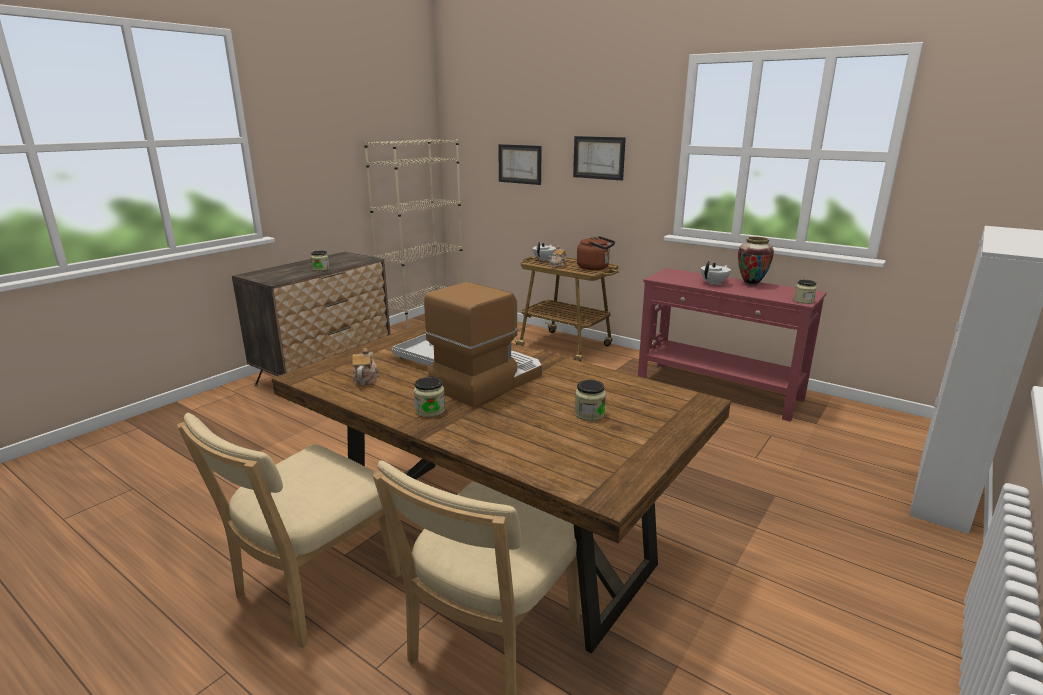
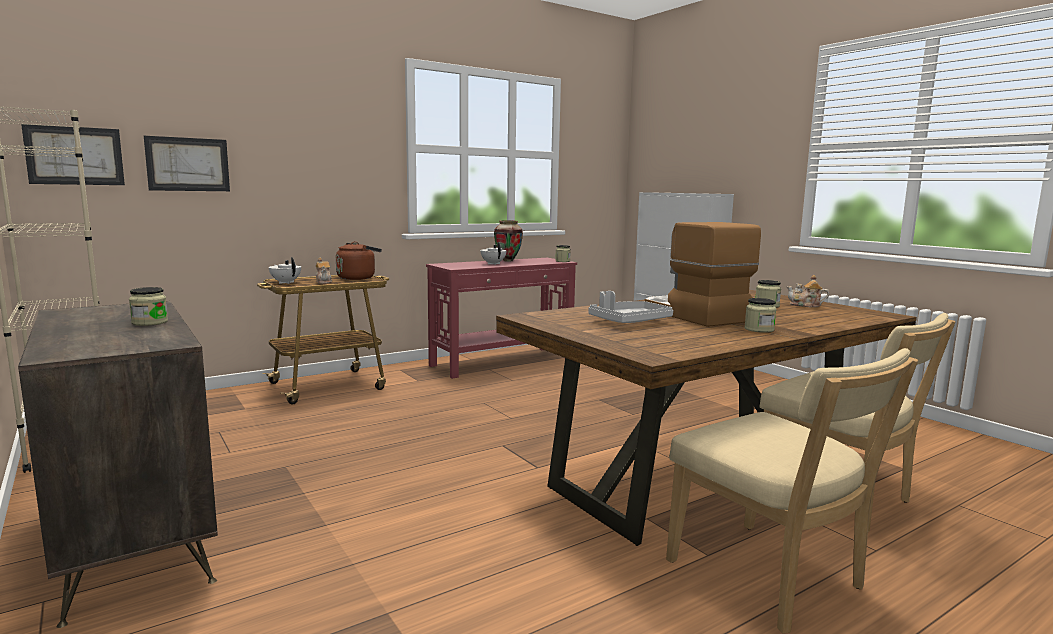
camera: 70 degrees left, 10 degrees down
(365, 379) = (674, 339): teapot -> teapot (805, 305)
(598, 157) = (314, 156): picture -> picture (75, 156)

